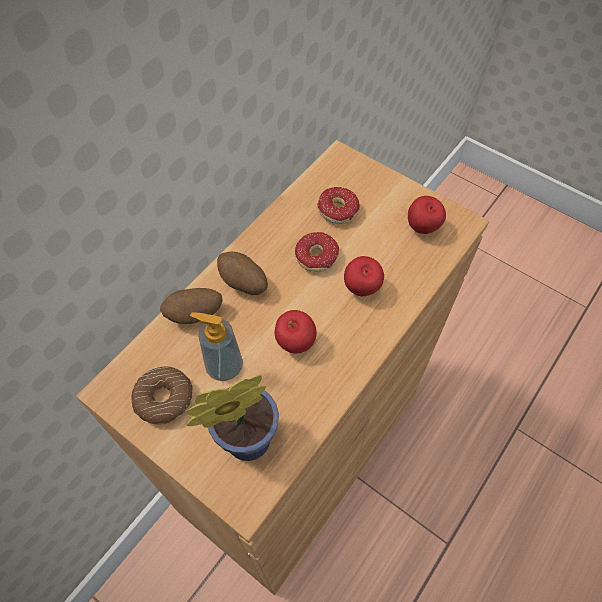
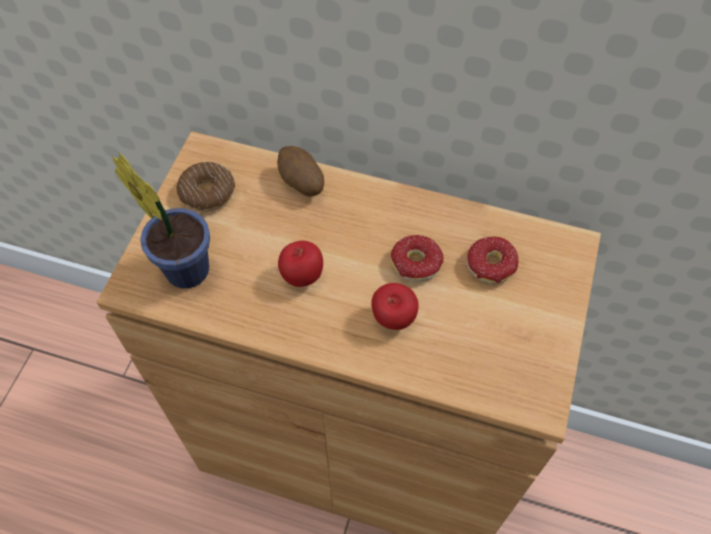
camera: 70 degrees right, 0 degrees up
(224, 366) = (255, 226): soap dispenser -> none
(243, 283) = (353, 209): potato -> none
(422, 228) = (510, 361): apple -> none

